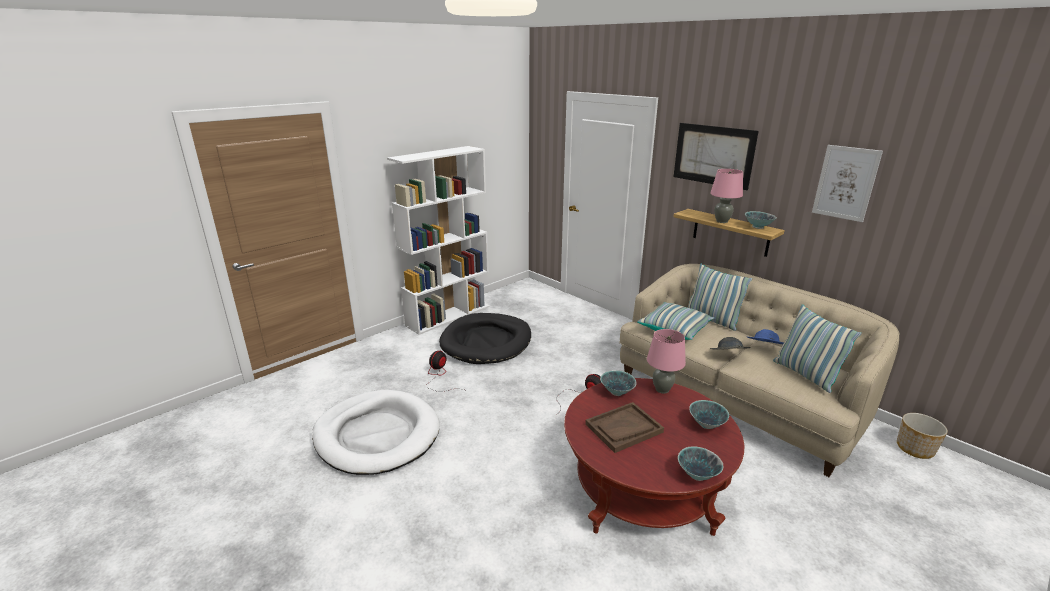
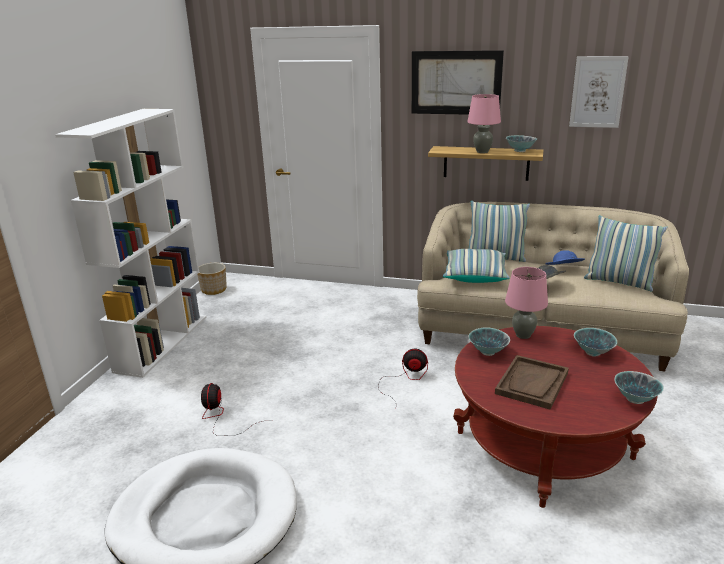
camera: 30 degrees left, 0 degrees up
(486, 342) = (241, 358): black dog bed -> none
(915, 448) = (694, 325): planter -> planter (214, 290)

